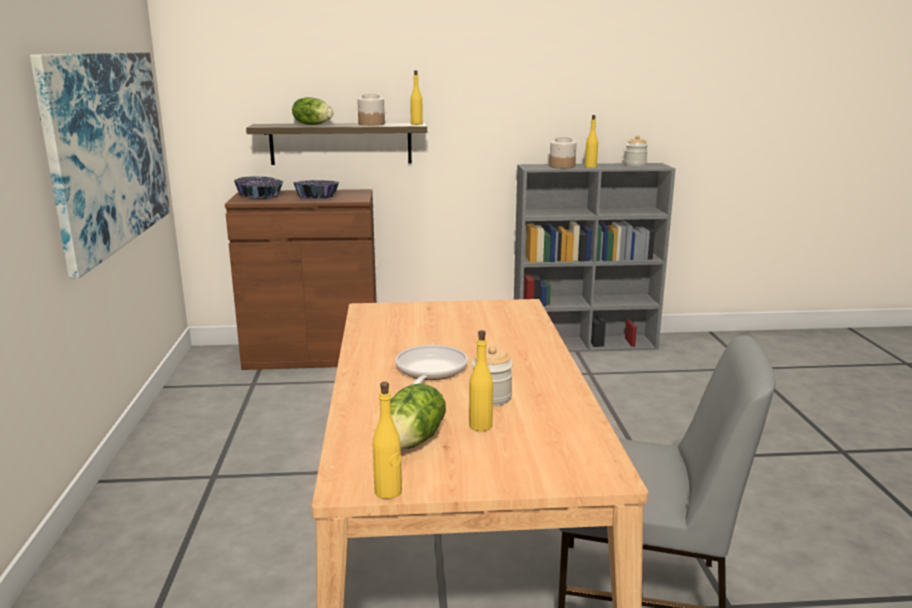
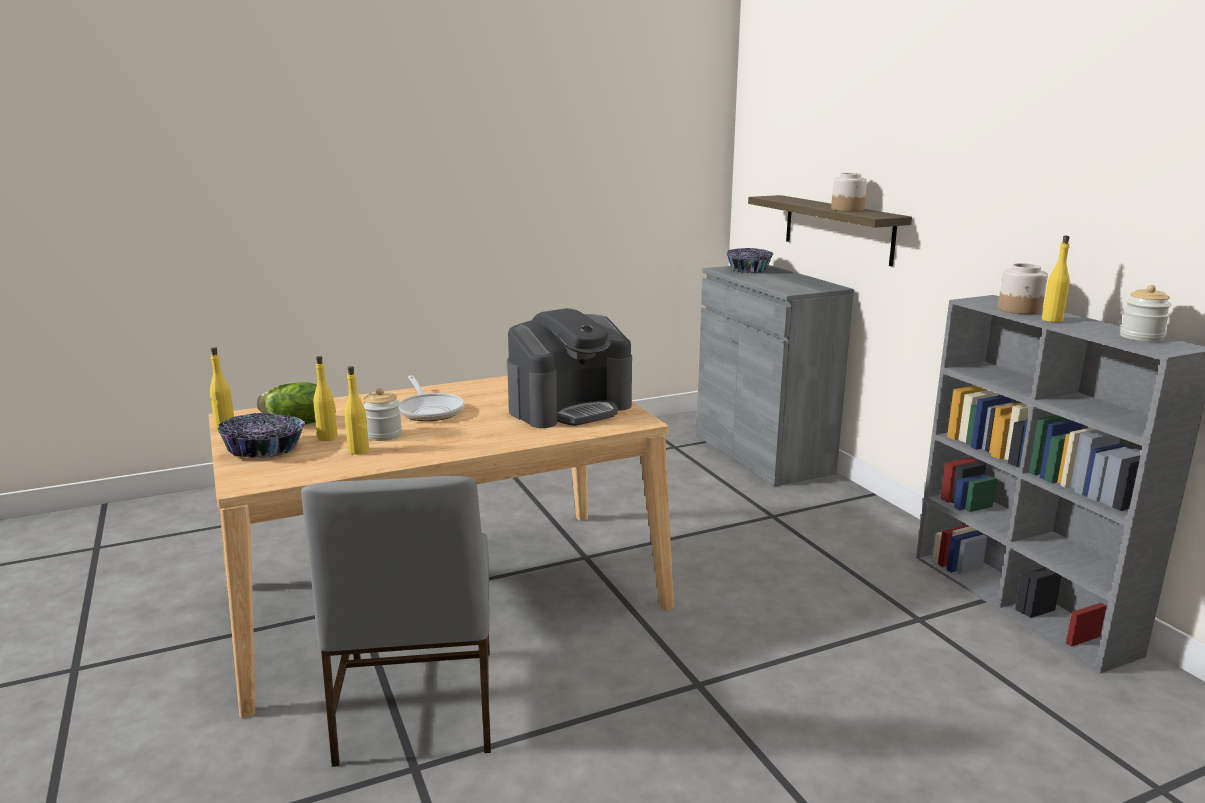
camera: 70 degrees right, 0 degrees up
(109, 150) = (592, 199): picture -> none
(312, 355) = (762, 453): brown cabinet -> grey cabinet
(313, 125) = (803, 202): lettuce -> none
(317, 197) = (773, 281): bowl -> bowl (264, 449)
(416, 124) = (883, 216): yellow bottle -> yellow bottle (359, 451)
(429, 371) = (430, 410): frying pan -> frying pan turned 75 degrees clockwise
(471, 320) = (570, 408): none -> coffee machine

